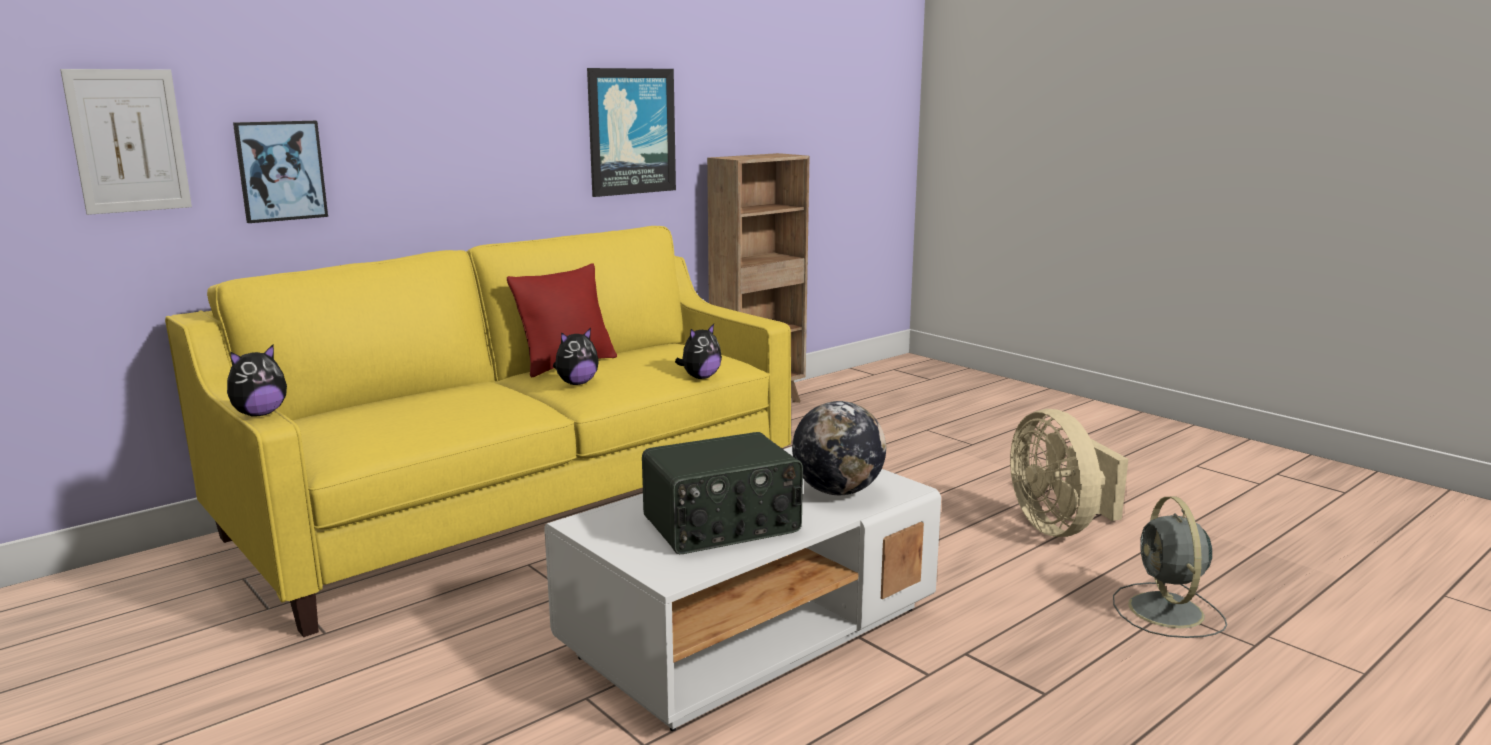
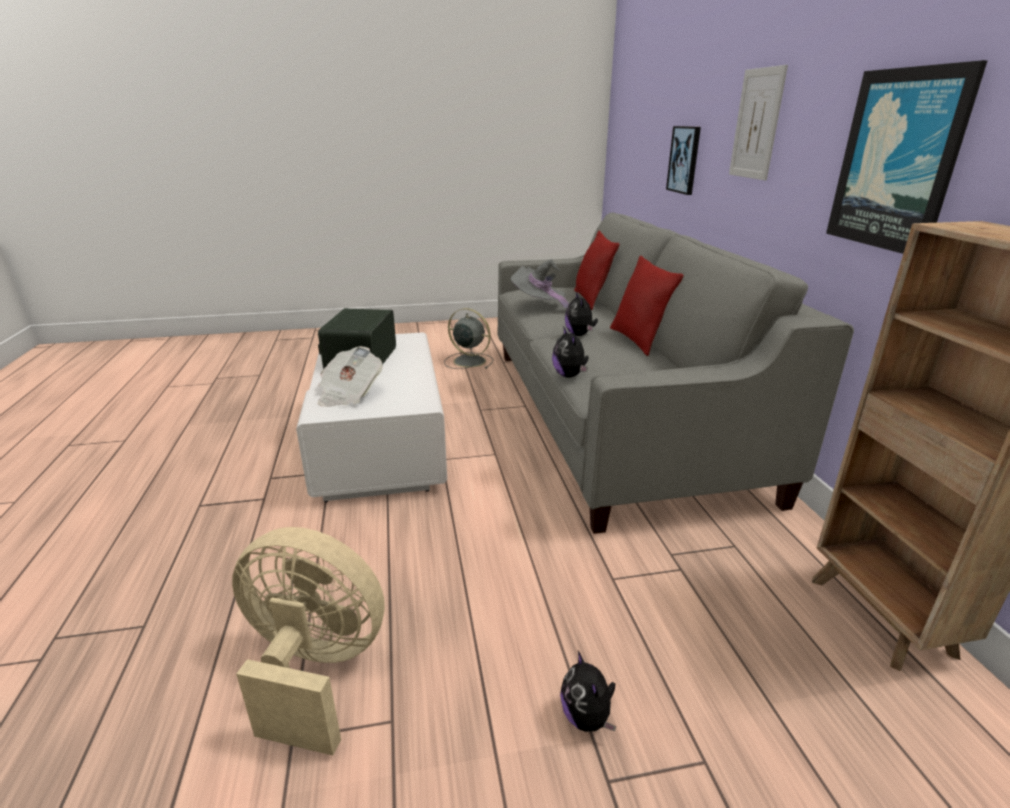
camera: 120 degrees right, 10 degrees up
(128, 141) = (653, 134): picture -> picture (756, 124)
(259, 414) = (527, 262): plush toy -> plush toy (587, 717)
(389, 400) = (591, 299): none -> red pillow
(458, 416) = (539, 306): none -> grey hat
(518, 507) = (612, 415): yellow sofa -> grey sofa
(837, 491) = (349, 394): globe -> newspaper
(1167, 612) = (144, 623): grey fan -> grey fan (468, 361)

